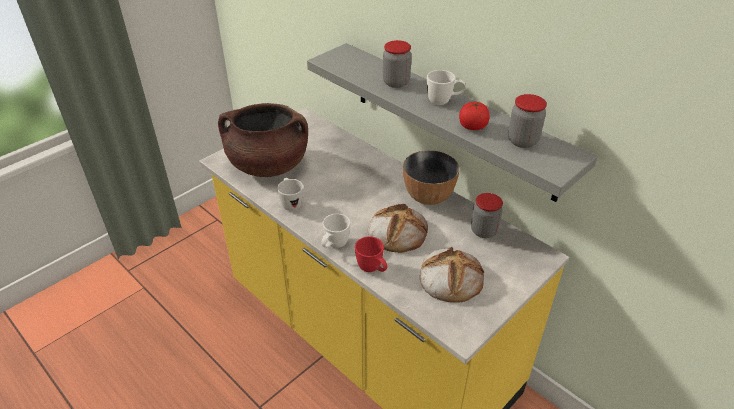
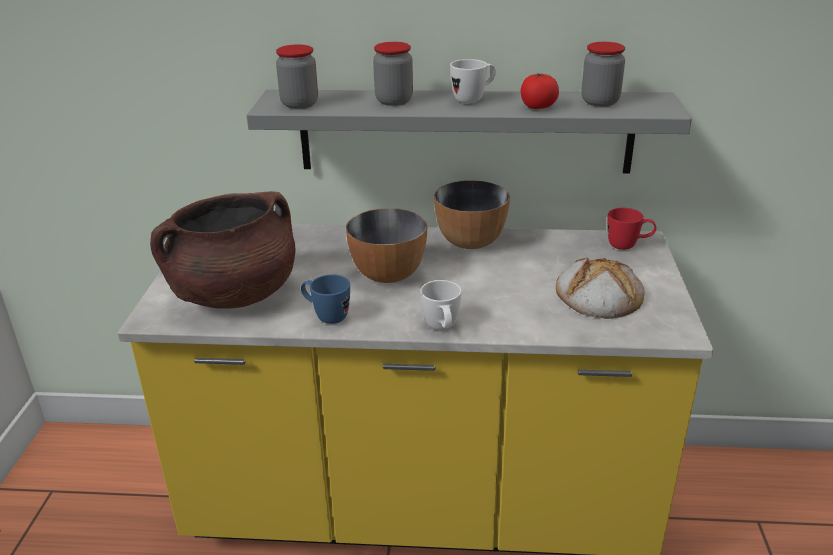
camera: 40 degrees left, 10 degrees down
(291, 203) = (326, 316): white mug -> blue mug
(353, 194) = (387, 275): none -> bowl
(372, 269) = (516, 328): red mug -> red mug (628, 246)
(397, 231) = (487, 284): bread -> none
(484, 231) = (565, 245): jar -> jar (299, 104)

